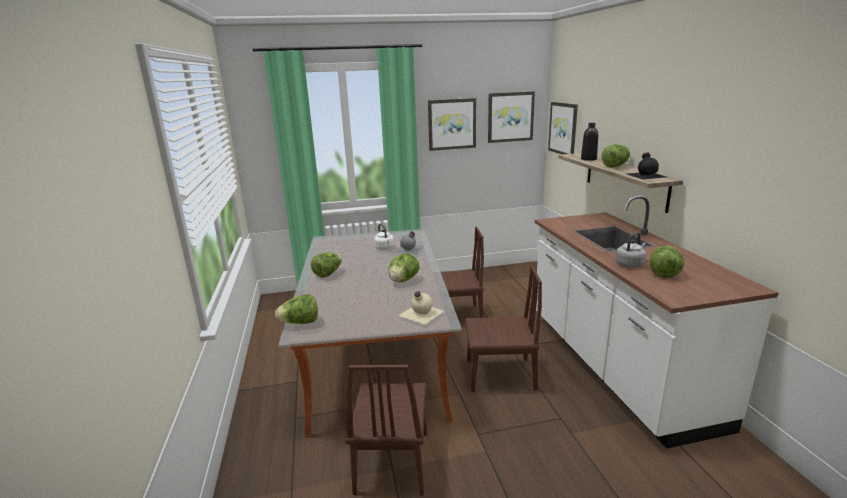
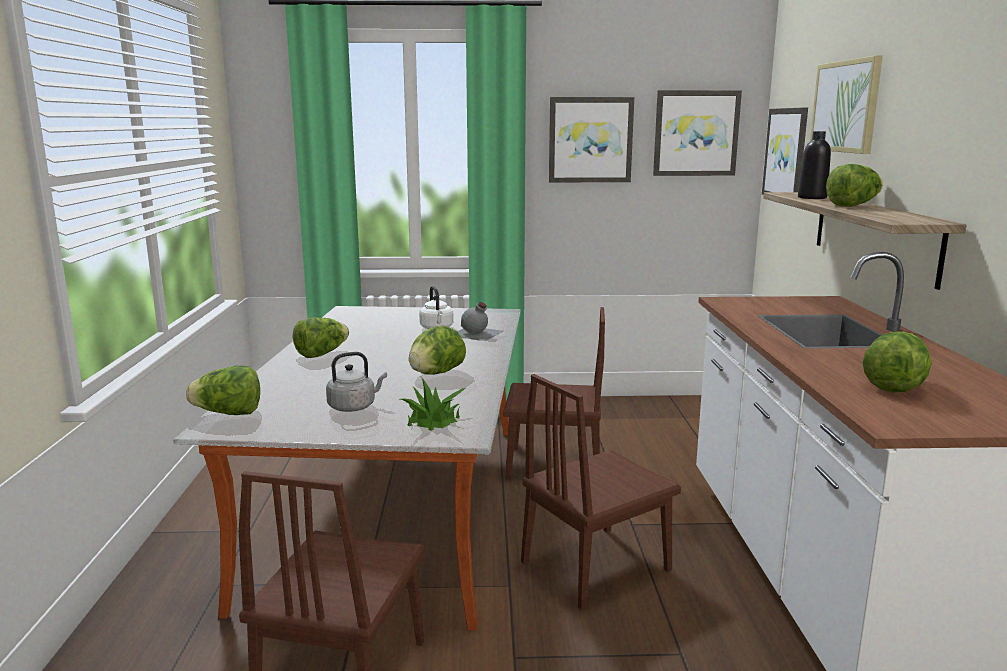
camera: 10 degrees right, 5 degrees down
(420, 313) = (433, 420): beige bottle -> potted plant
(500, 375) = (596, 565): brown chair -> brown chair turned 135 degrees clockwise
(603, 107) = (846, 106): none -> picture
(630, 264) = (835, 368): grey kettle -> grey kettle (354, 407)
(646, 175) = (899, 216): black bottle -> none

